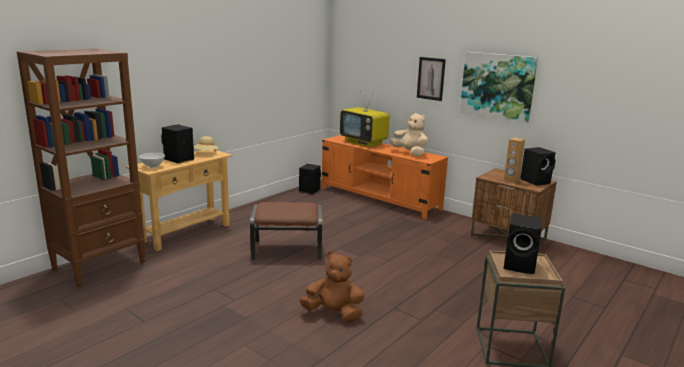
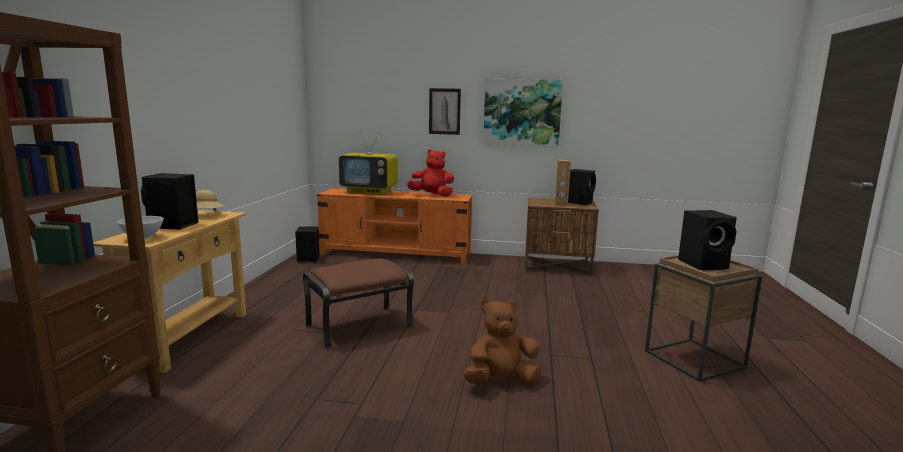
camera: 30 degrees left, 5 degrees down
(409, 153) = (432, 195): beige plush toy -> red plush toy

